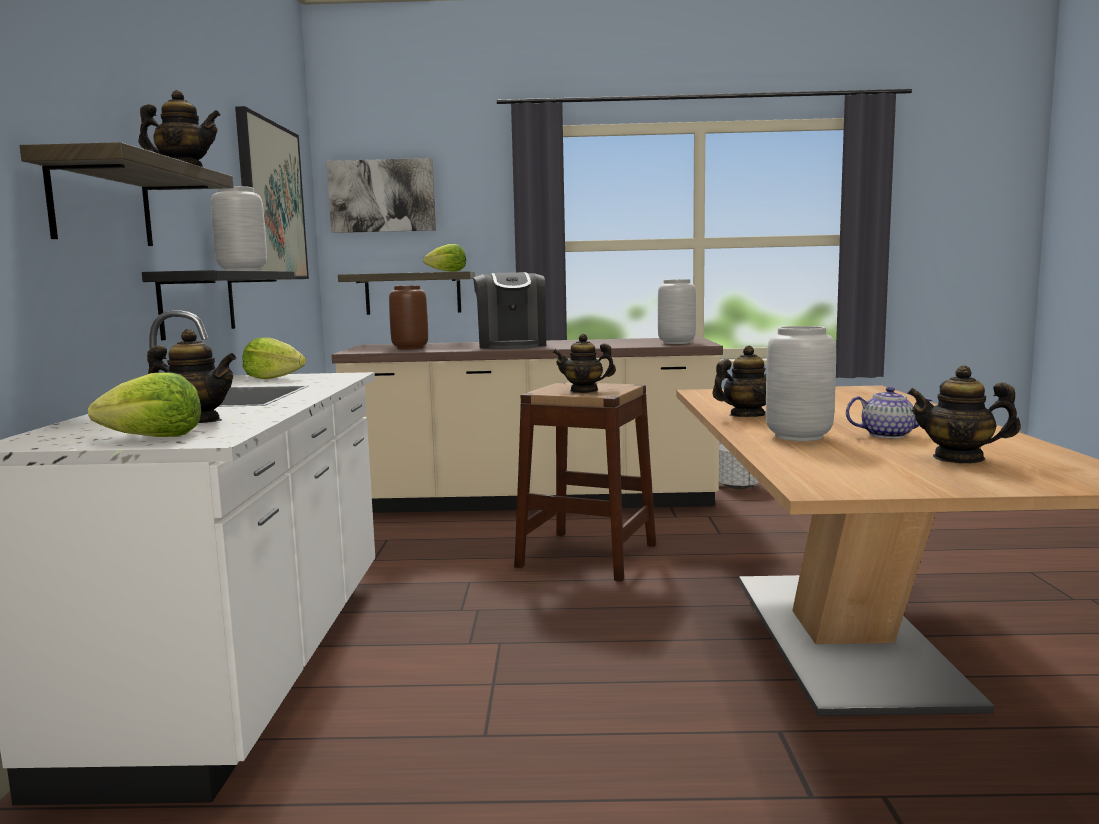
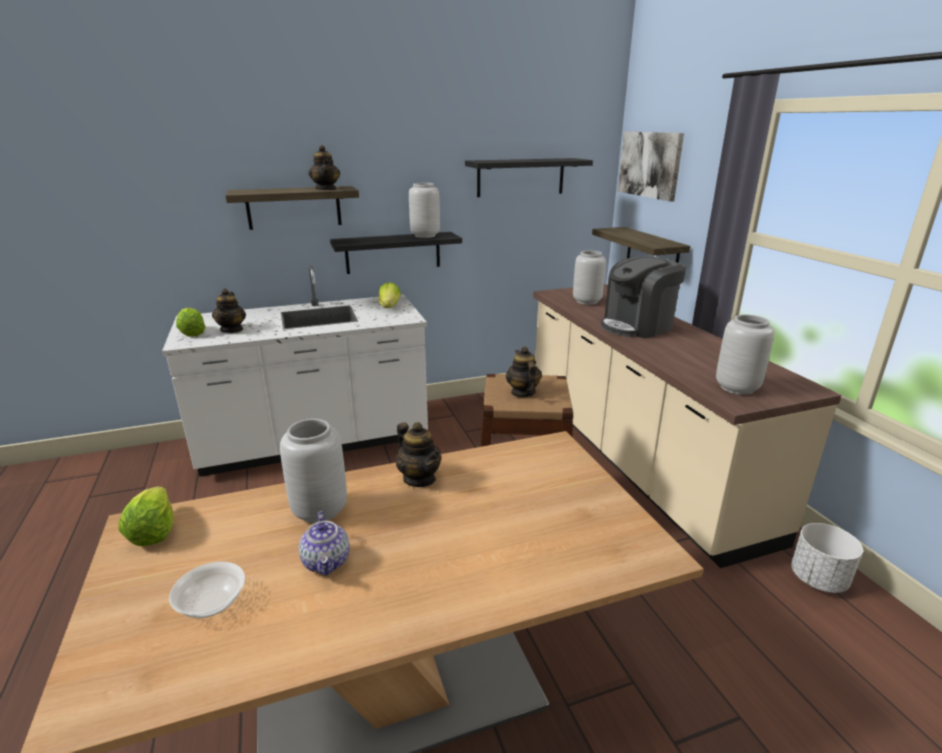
camera: 70 degrees right, 15 degrees up
(271, 202) = (520, 177): picture -> black shelf
(410, 348) = (587, 301): brown vase -> grey vase
(447, 271) = (659, 242): lettuce -> lettuce (154, 532)
(959, 458) = (211, 603): teapot -> bowl

